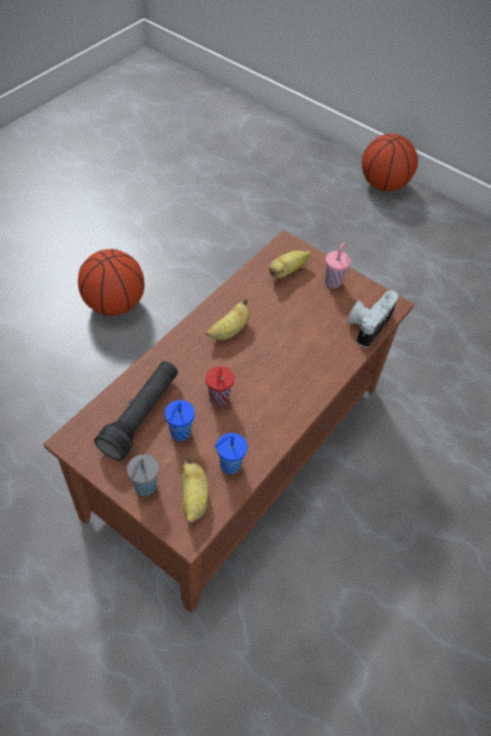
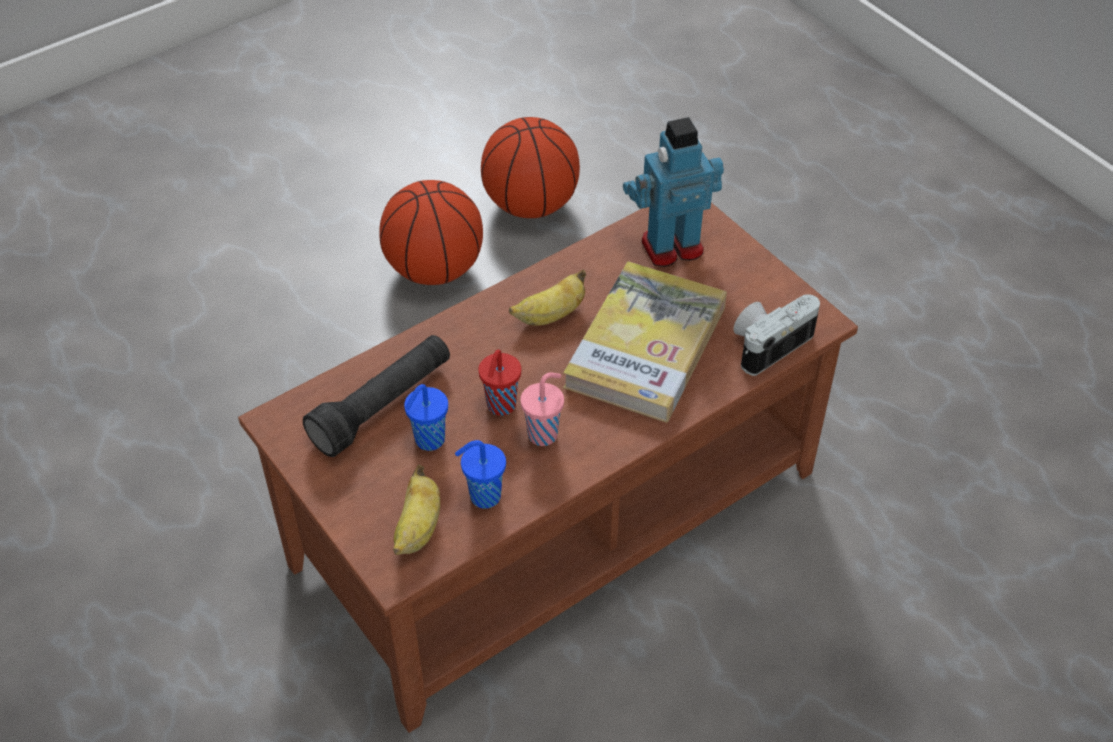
camera: 20 degrees right, 5 degrees down
(144, 488) = (354, 501): grey cup -> none
(287, 271) = (671, 246): banana -> toy robot
(295, 340) = (646, 346): none -> book
(333, 281) = (739, 272): pink cup -> pink cup (544, 434)
(383, 185) = (945, 150): basketball -> basketball (530, 205)

